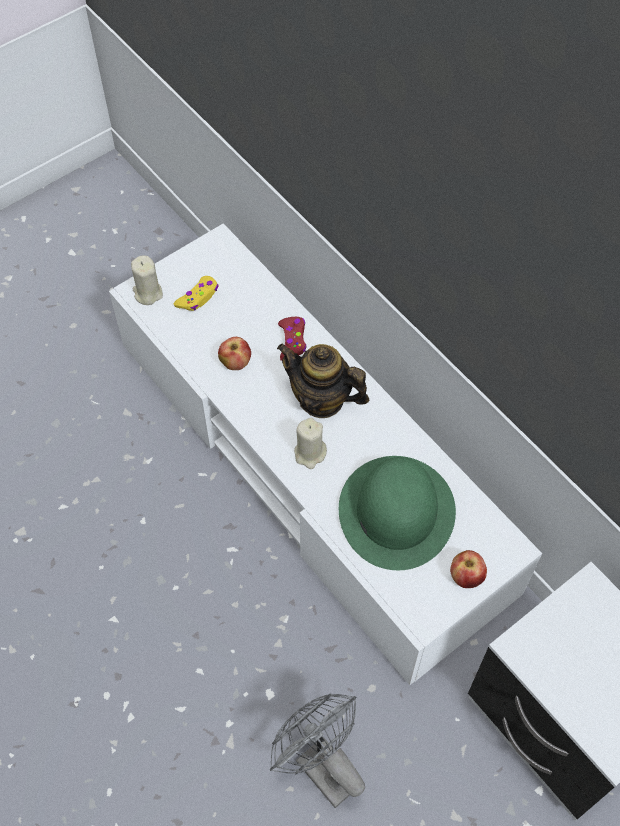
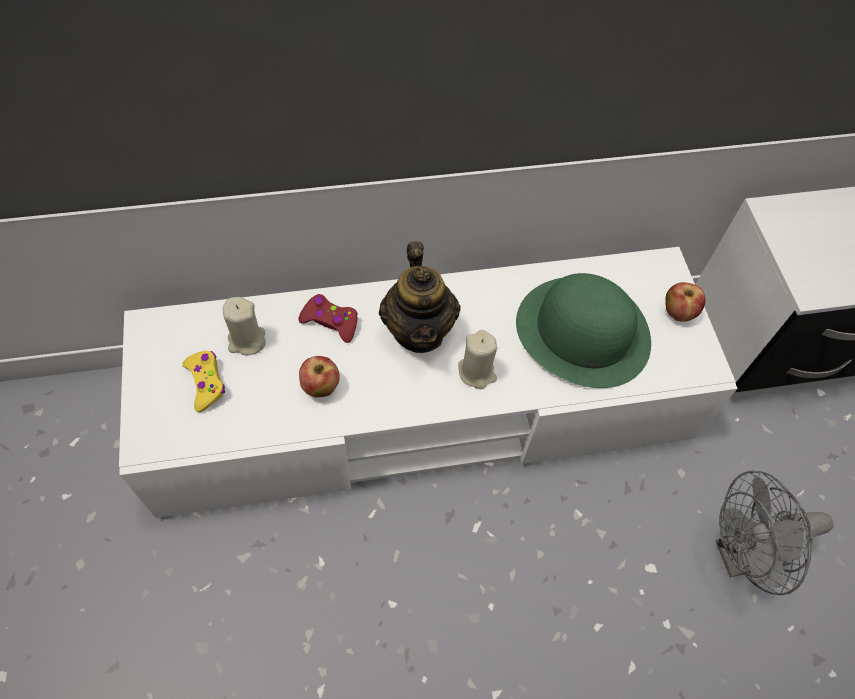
camera: 65 degrees left, 0 degrees up
(148, 293) = (158, 432): beige candle -> beige candle (246, 340)
(322, 399) = (419, 330): teapot -> teapot turned 60 degrees counterclockwise

